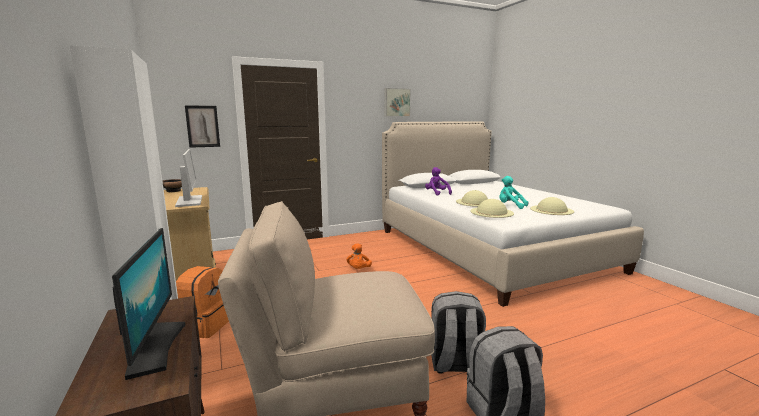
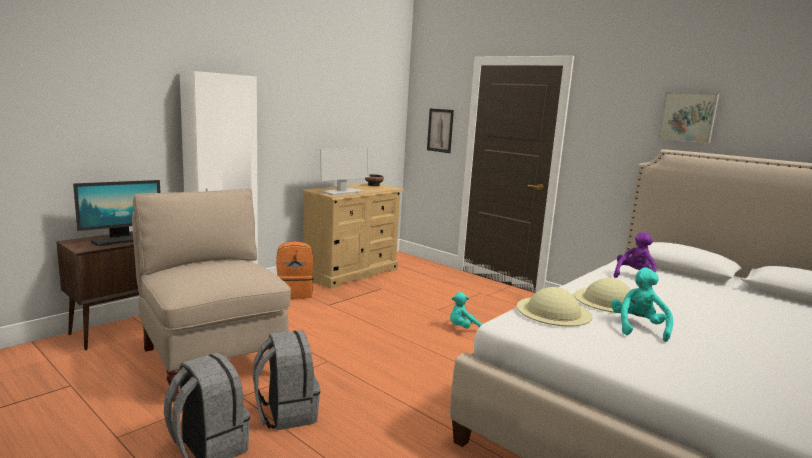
camera: 65 degrees right, 0 degrees up
(358, 270) = (463, 328): orange plush toy -> turquoise plush toy
(551, 210) = (672, 363): beige hat -> none

